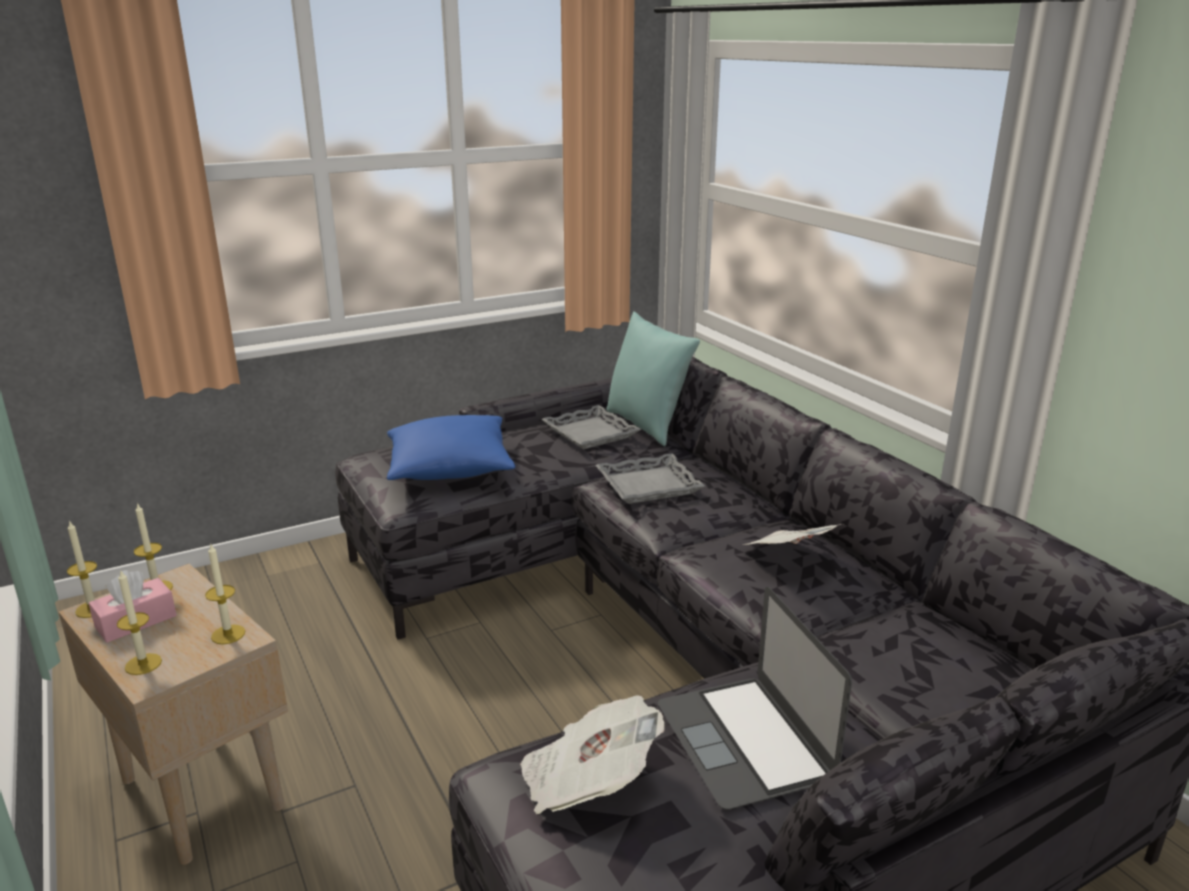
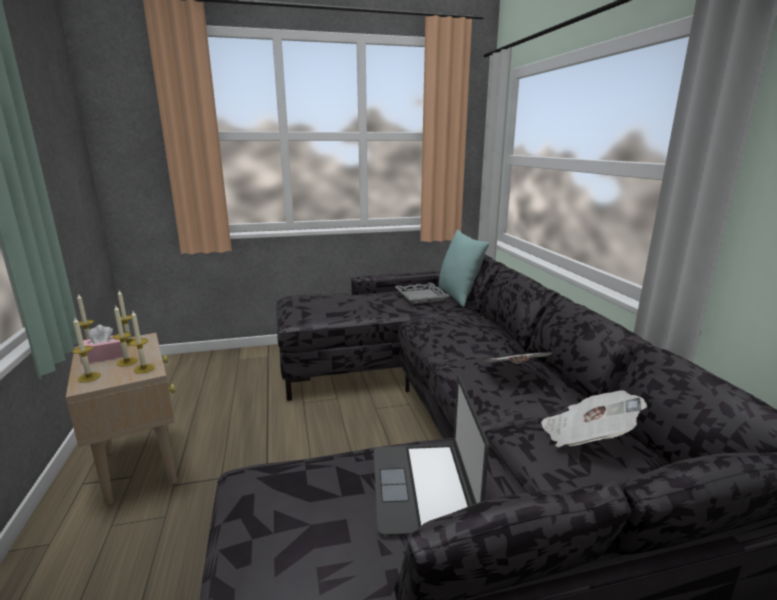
camera: 15 degrees right, 5 degrees down
(186, 626) = (127, 362): none -> candle
(450, 468) = (331, 305): blue pillow -> none
(587, 782) = (298, 494): newspaper -> newspaper (586, 438)
(648, 485) = (441, 325): grey tray -> none

